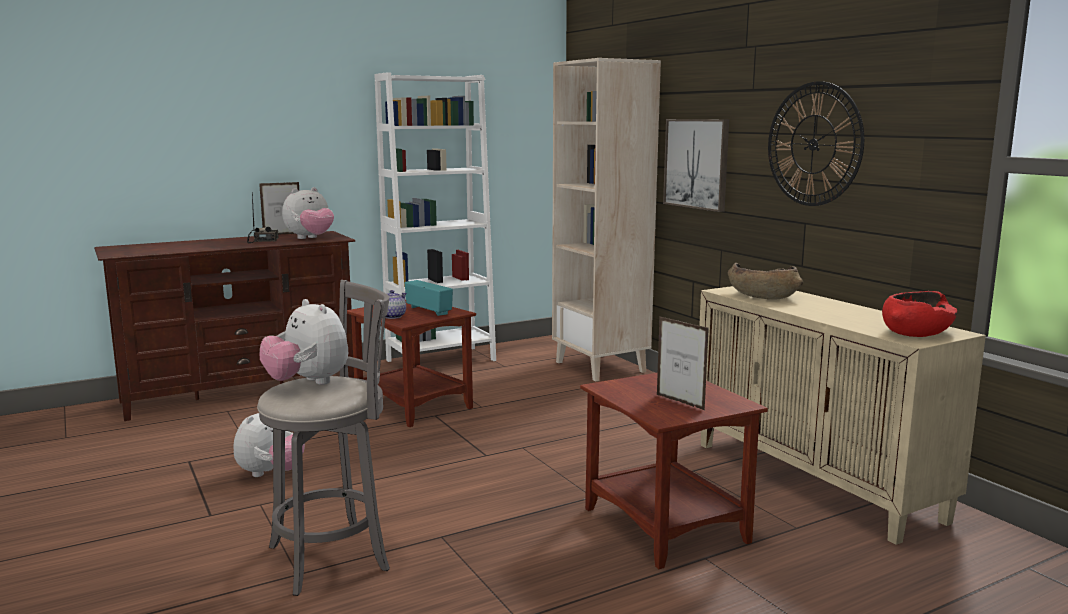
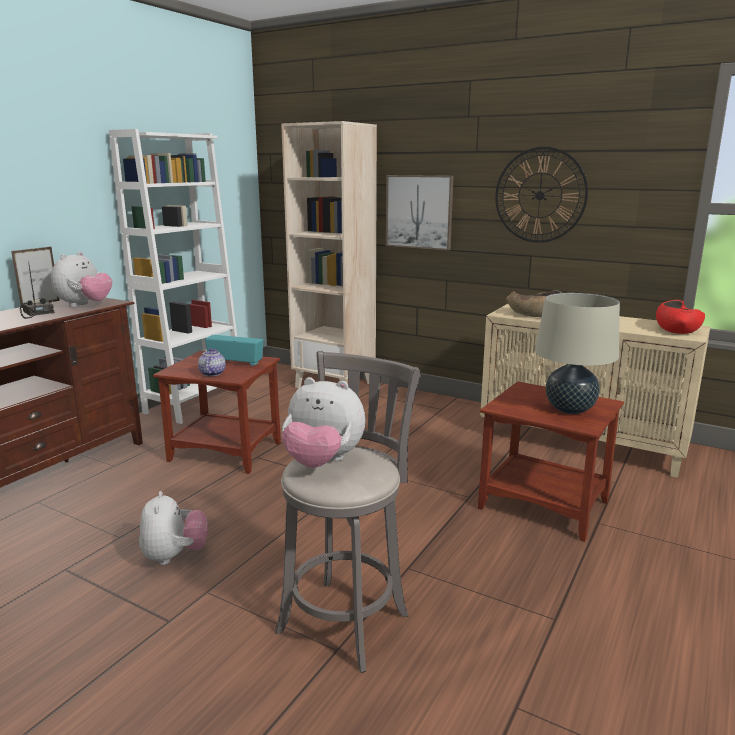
camera: 30 degrees left, 5 degrees up
(680, 402) = (570, 409): picture frame -> beige table lamp

